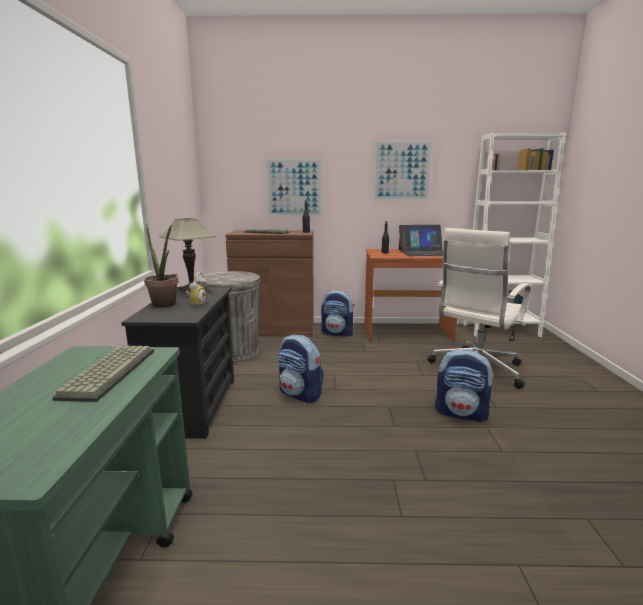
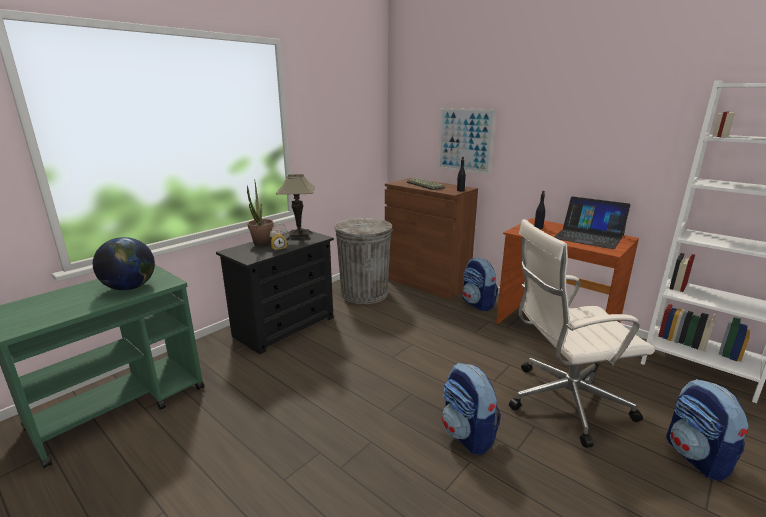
camera: 40 degrees right, 5 degrees up
(108, 372) = (130, 287): keyboard -> globe
(300, 394) = (360, 349): backpack -> backpack (697, 457)
(402, 171) = (588, 128): picture -> none

